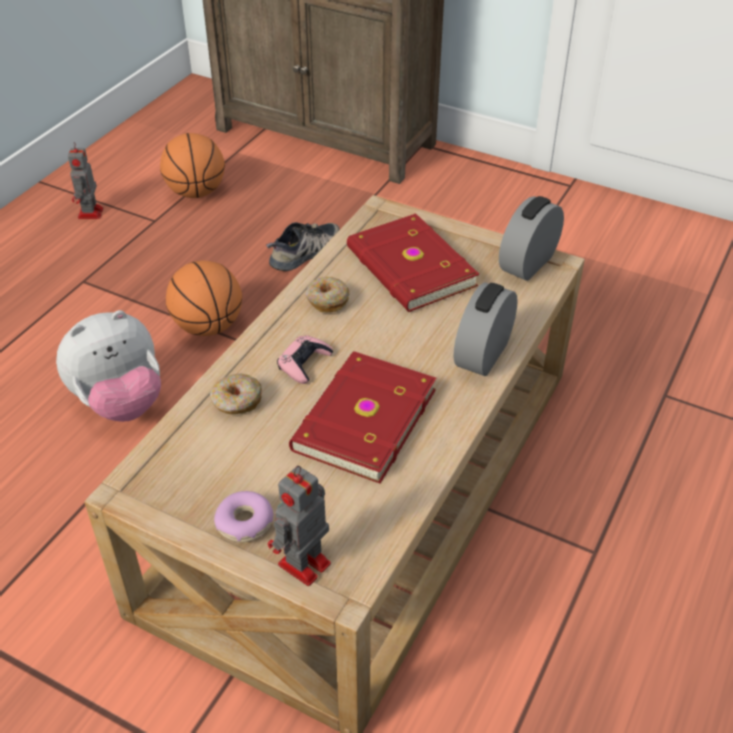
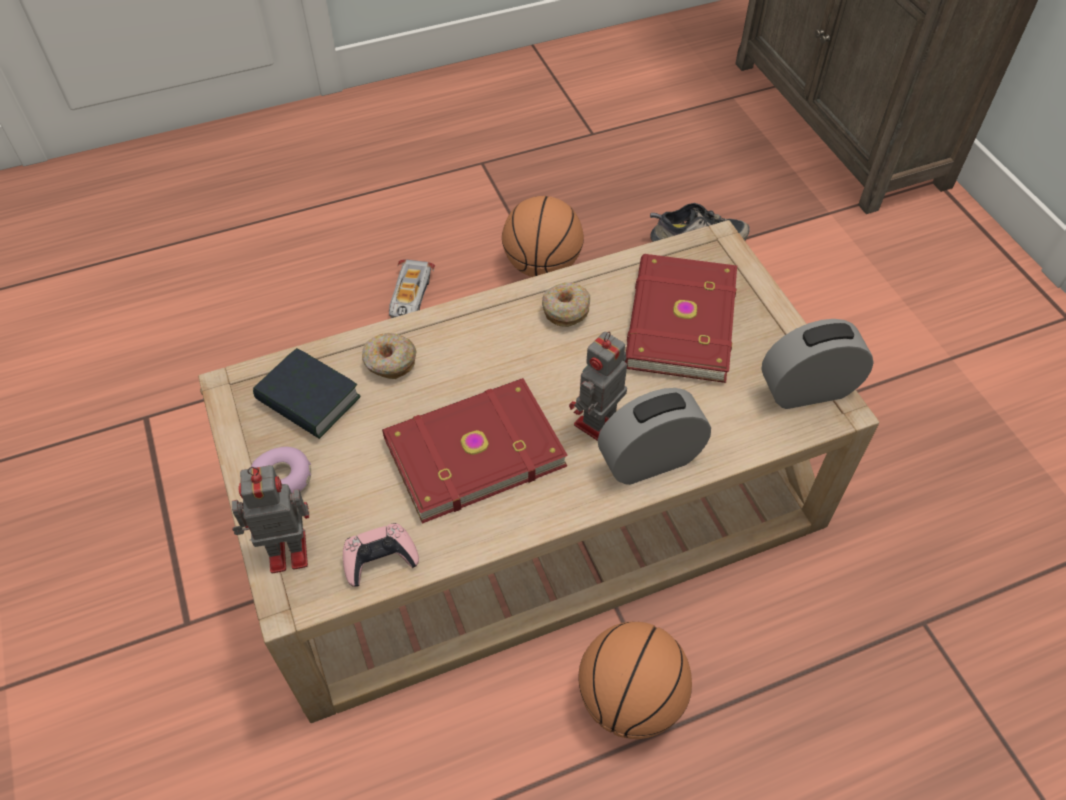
camera: 40 degrees right, 10 degrees up
(90, 214) = (545, 99): toy robot -> toy robot (597, 426)
(120, 402) = (410, 295): plush toy -> toy car
(196, 192) = (655, 123): basketball -> basketball (630, 698)
(202, 461) = (308, 400): none -> book
(304, 363) = (482, 361): pink game controller -> pink game controller (379, 558)

